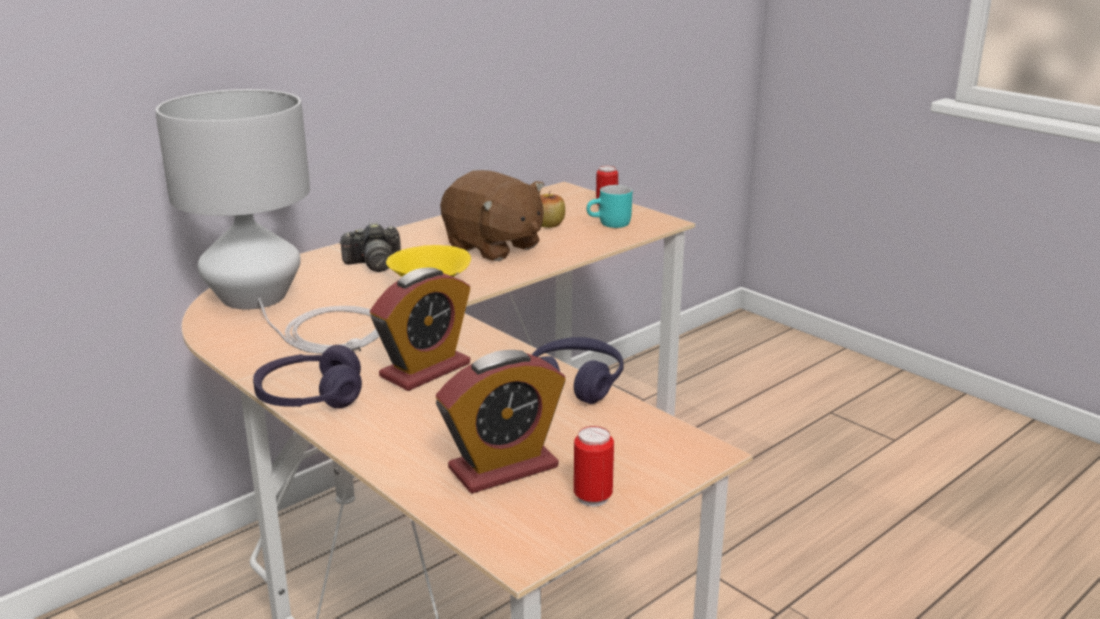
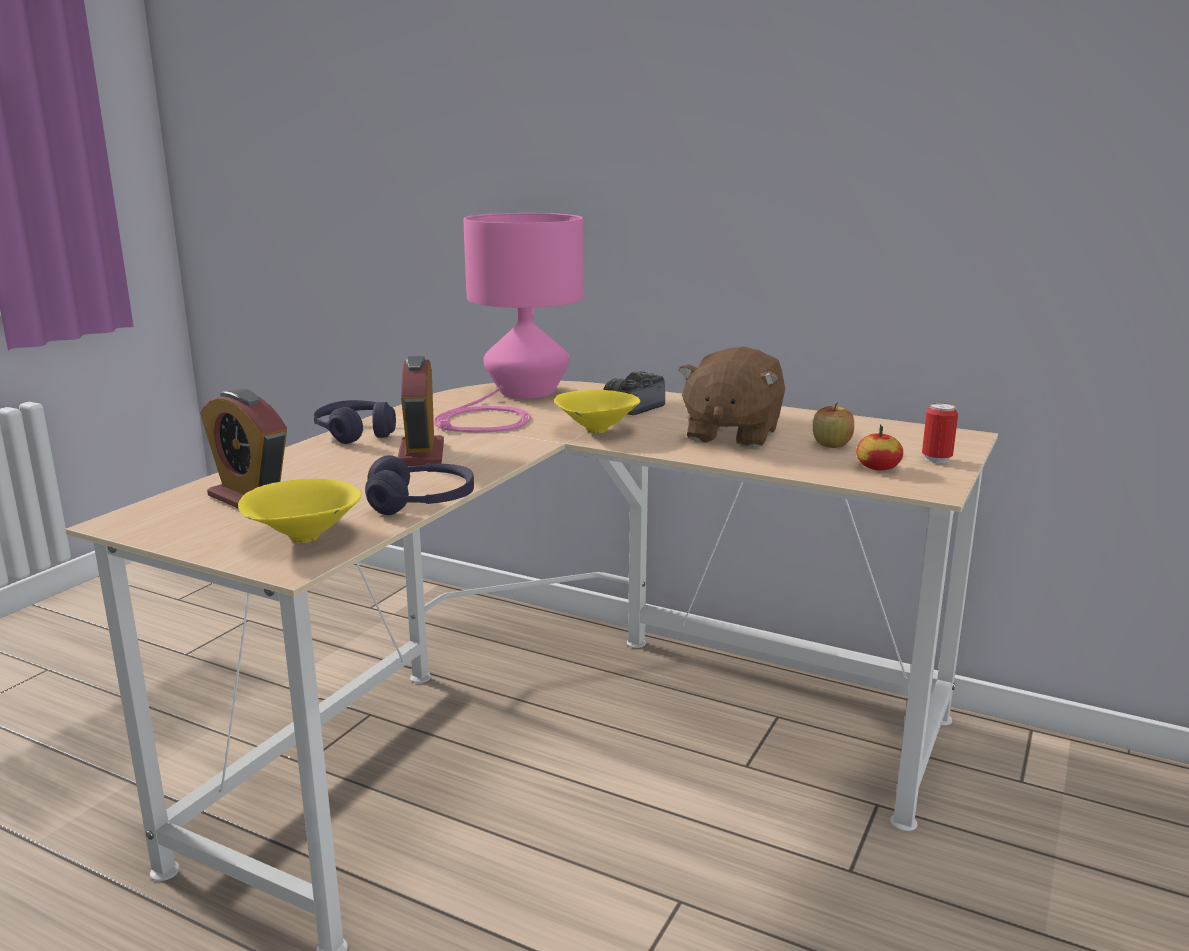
camera: 70 degrees right, 5 degrees down
(284, 309) = (510, 402): white table lamp -> pink table lamp
(374, 264) = (634, 408): camera -> camera turned 75 degrees clockwise
(425, 370) = (421, 454): alarm clock -> alarm clock turned 60 degrees clockwise
(592, 497) = (203, 534): can -> none
(610, 224) = (878, 468): turquoise mug -> apple
(637, 445) = (302, 539): none -> yellow bowl

